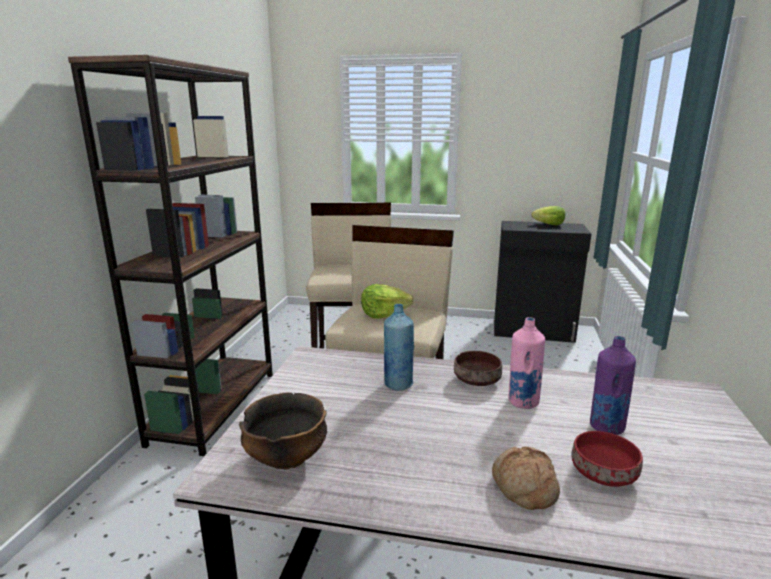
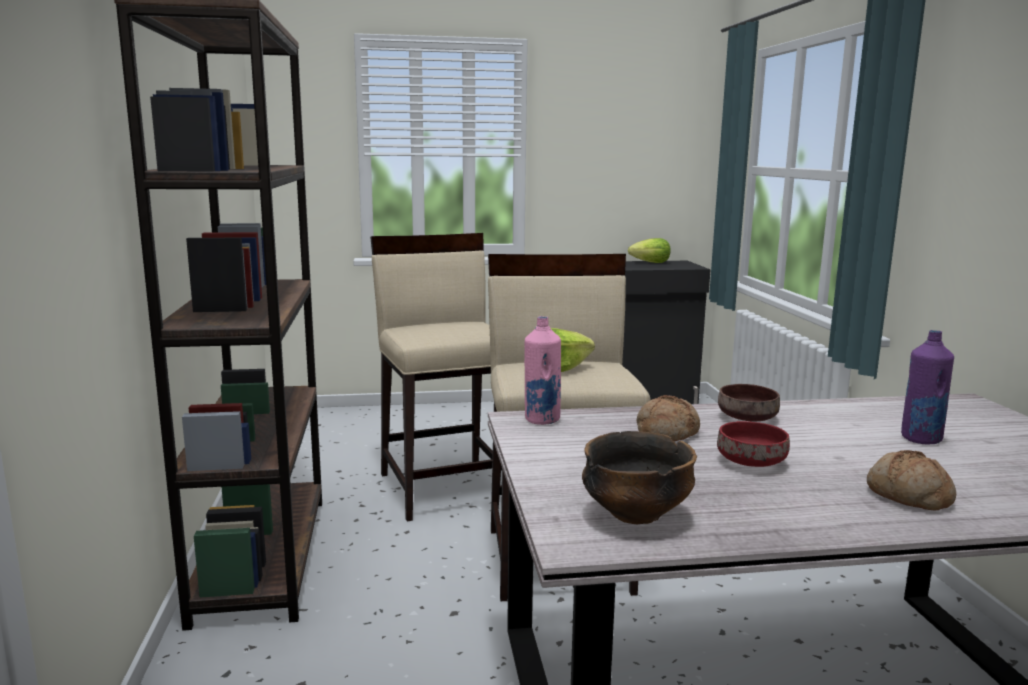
camera: 20 degrees left, 5 degrees down
(398, 384) = (666, 432): blue bottle -> bread
(522, 402) = (818, 430): pink bottle -> pink bottle (541, 420)
(602, 472) = (961, 473): red bowl -> red bowl (750, 461)

